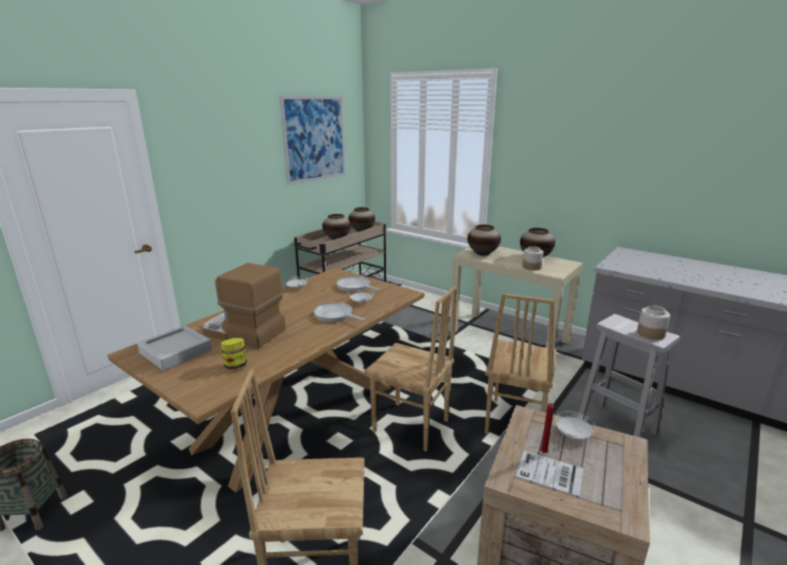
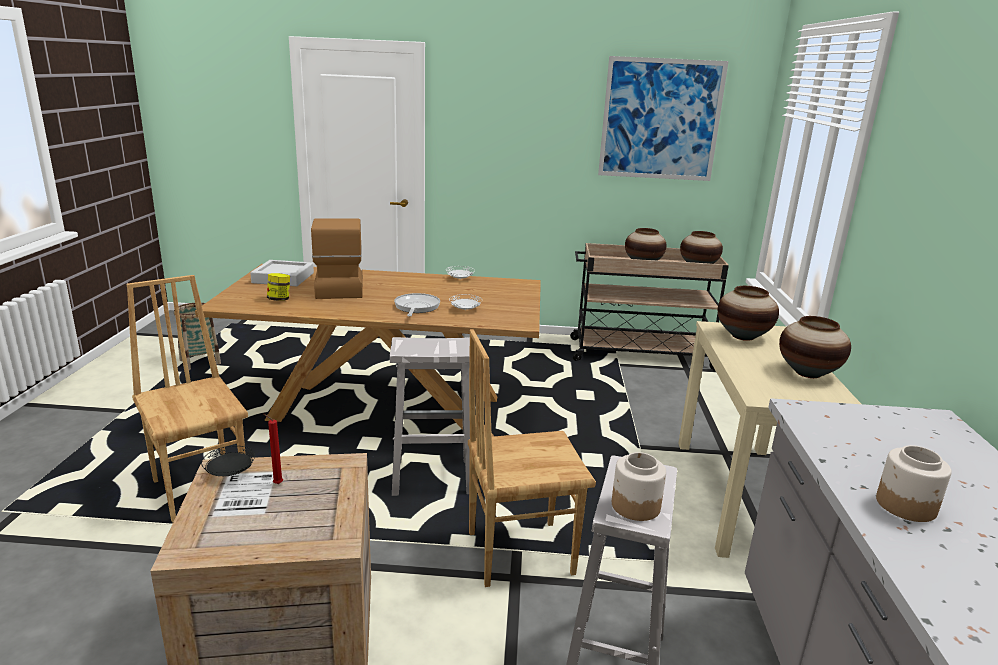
camera: 55 degrees right, 0 degrees up
(355, 287) = (500, 299): frying pan -> none
(410, 427) = (431, 478): brown chair -> white stool
(516, 474) = (230, 473): none -> black plate
(532, 267) = (755, 376): jar -> jar (906, 506)
(573, 434) = (330, 498): white plate -> none

